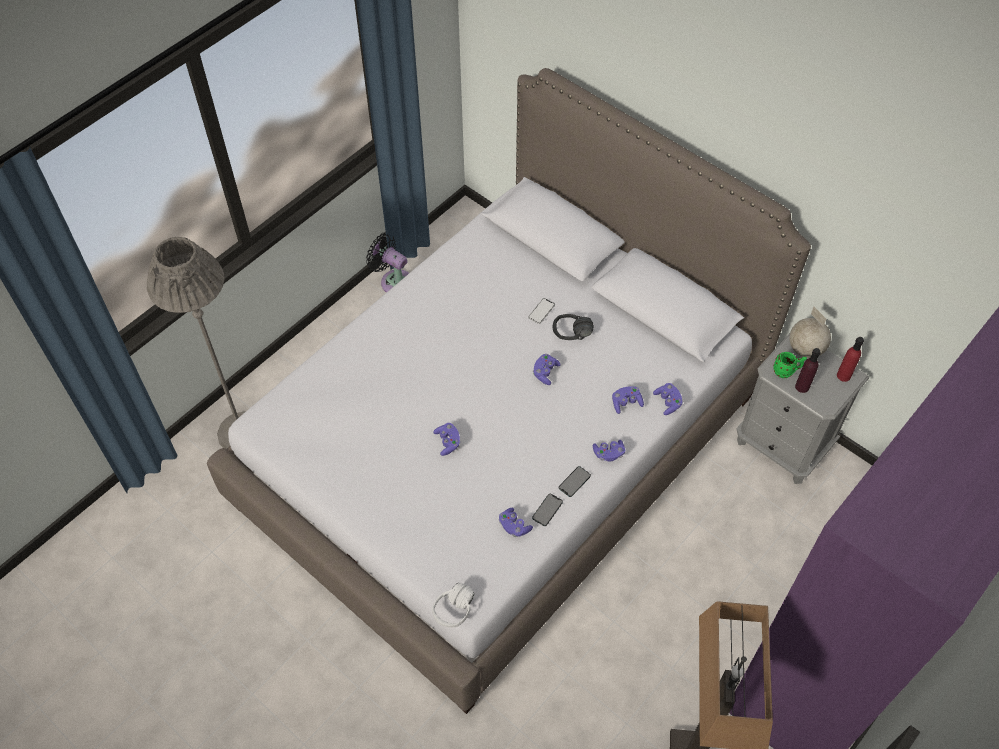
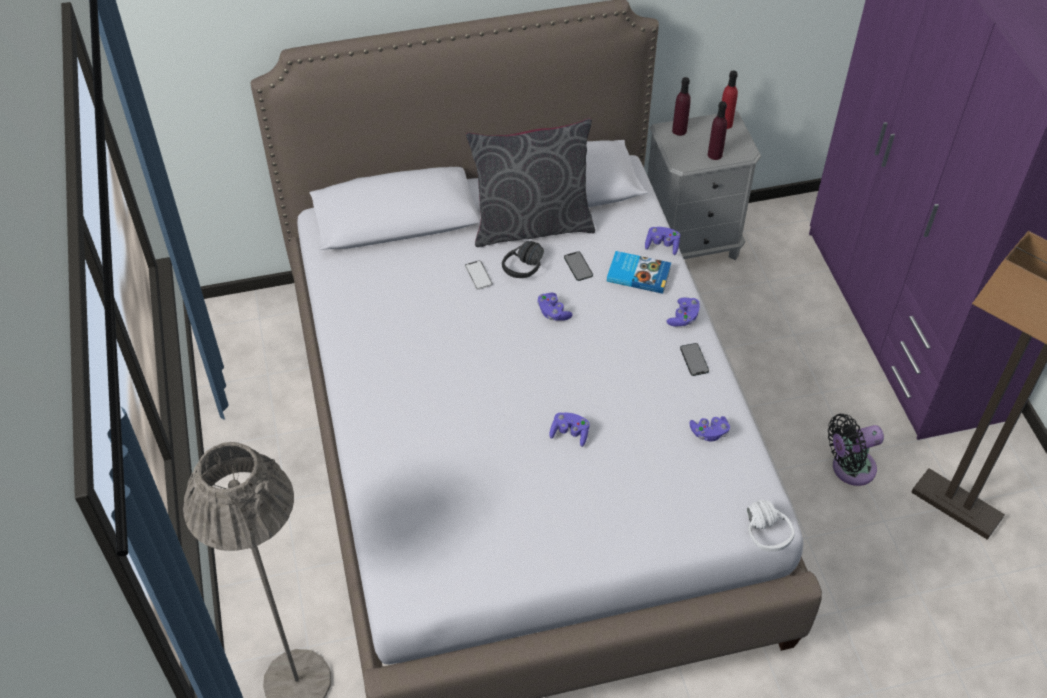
camera: 55 degrees left, 5 degrees down
(394, 280) = (234, 424): black fan -> black fan (849, 468)
(547, 510) = (709, 397): phone -> phone (578, 266)
(615, 314) = (531, 225): none -> grey pillow
(626, 403) = (638, 274): purple game controller -> book
(786, 371) = (691, 155): green mug -> none
(805, 350) = (679, 130): globe -> purple bottle

